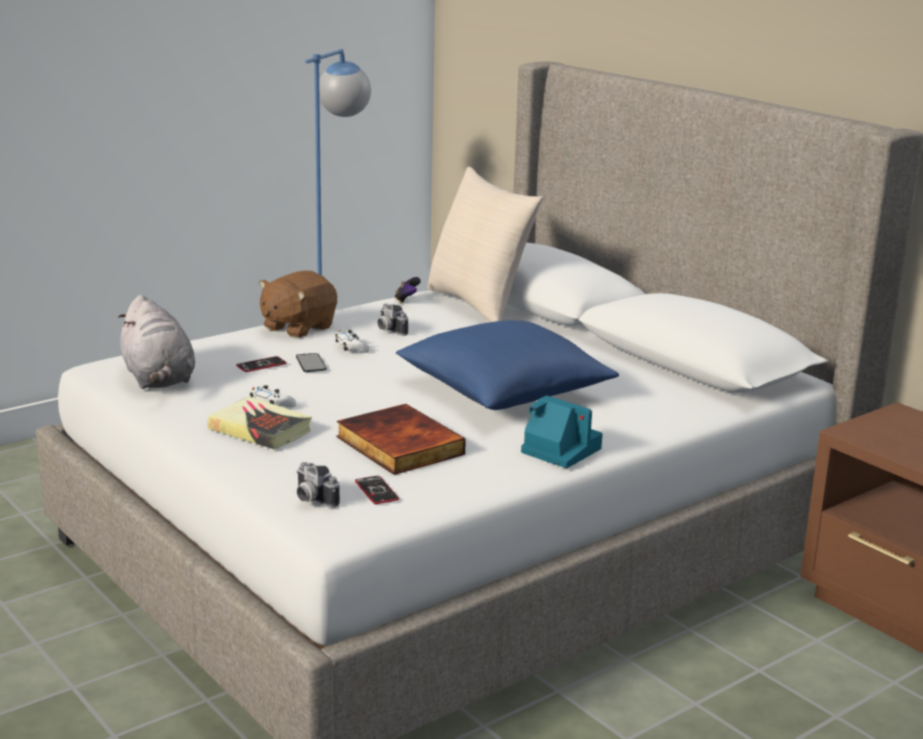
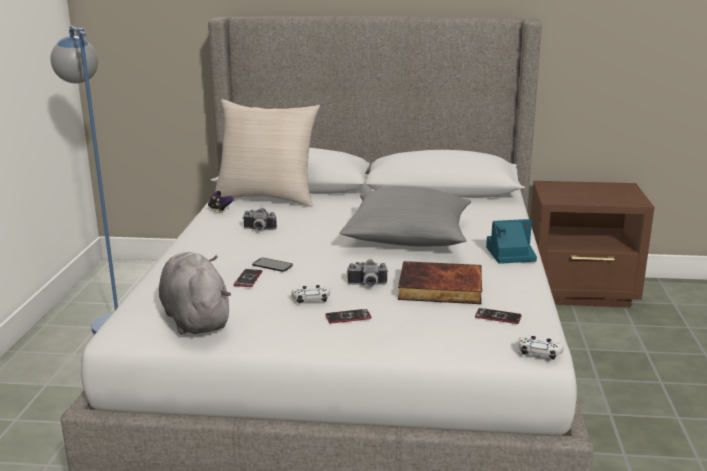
camera: 45 degrees left, 0 degrees up
(158, 379) = (195, 319): grey plush toy -> grey plush toy turned 135 degrees counterclockwise
(260, 430) = (348, 317): book -> phone
(297, 328) = (196, 250): brown plush toy -> none
(311, 500) = (485, 339): camera -> camera (367, 285)
(351, 347) = (265, 247): white game controller -> white game controller (539, 353)
(504, 392) = (408, 237): blue pillow -> grey pillow

